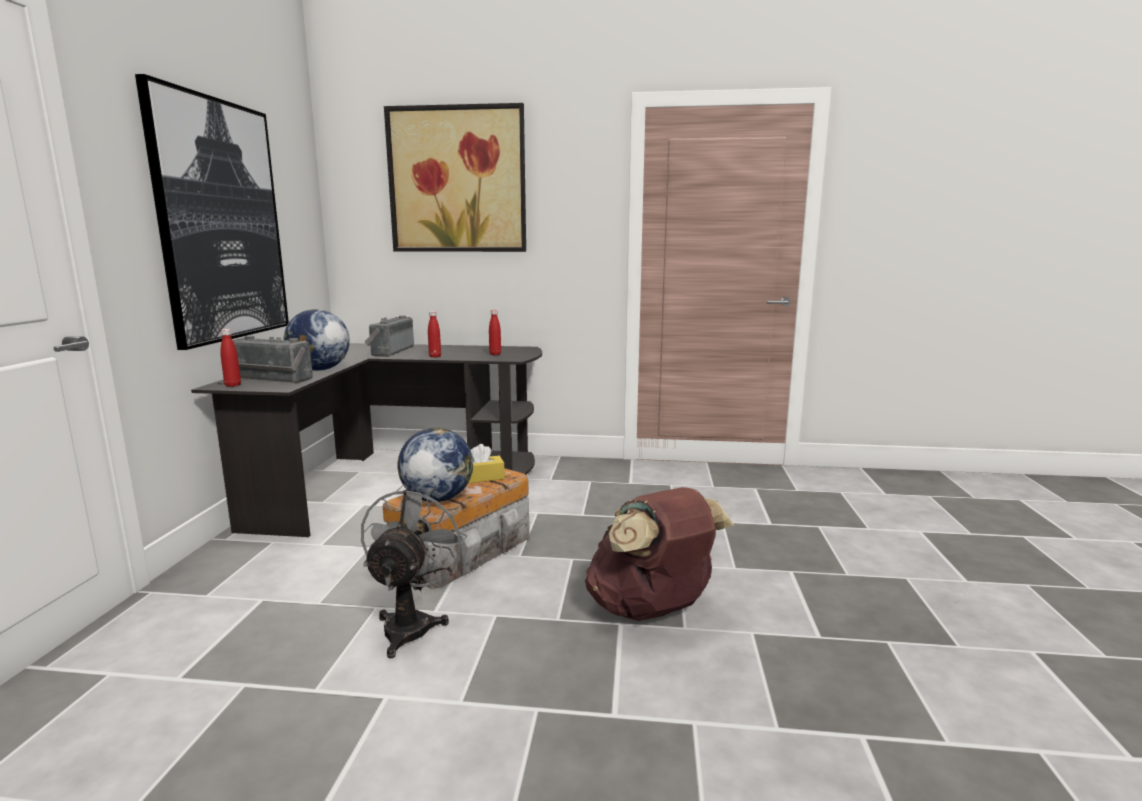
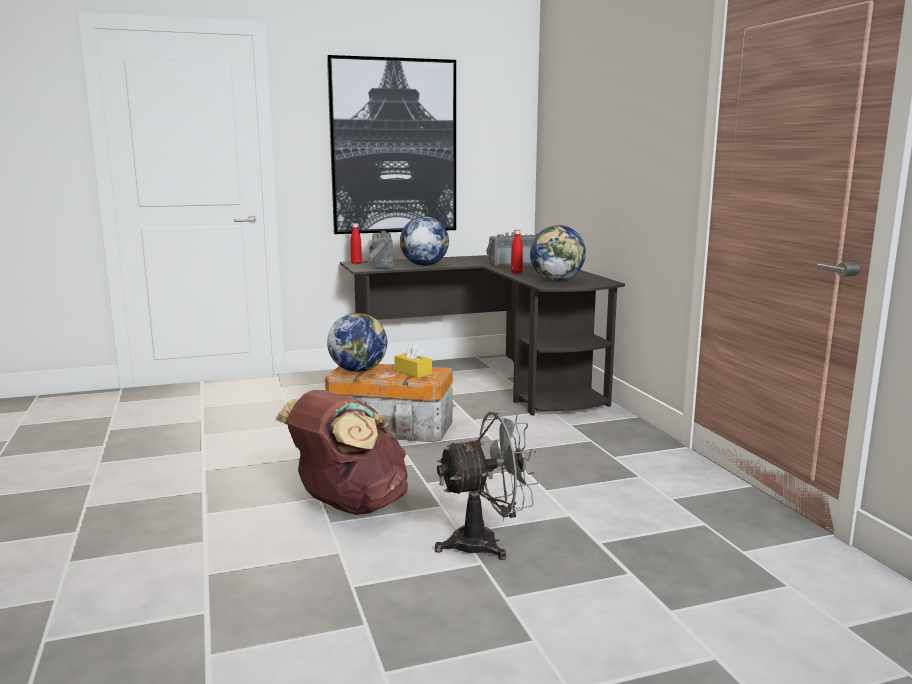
camera: 65 degrees right, 0 degrees up
(412, 624) = (280, 438): grey fan -> grey fan (486, 543)
(457, 180) = (598, 100): picture -> none
(495, 354) = (557, 280): red bottle -> globe

